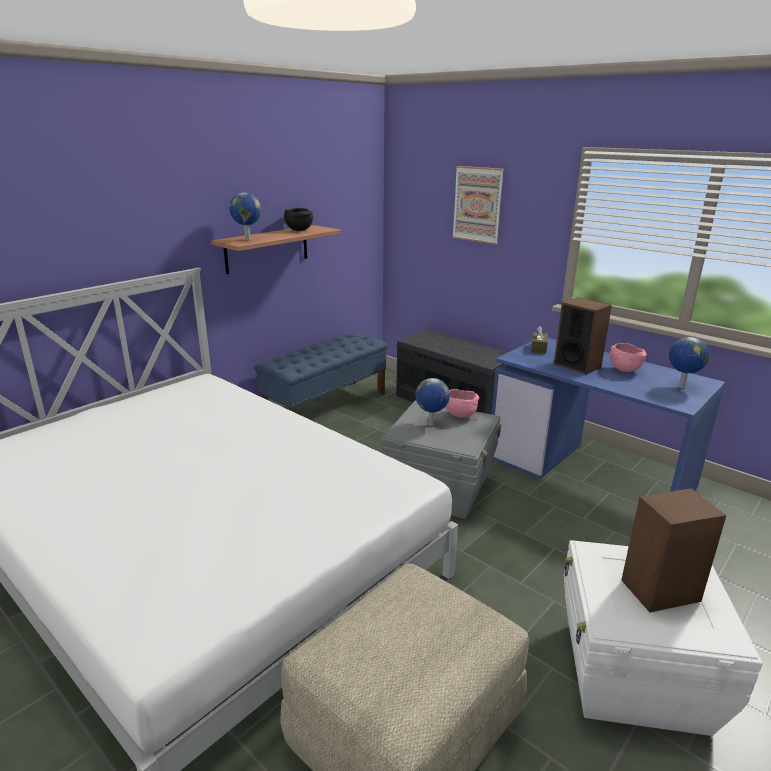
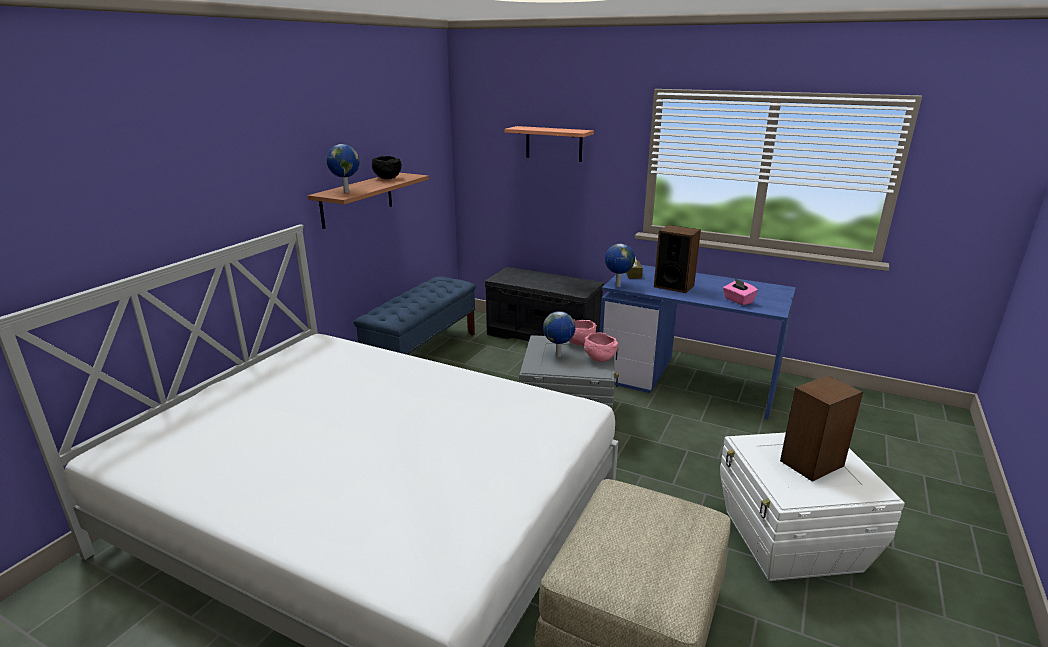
camera: 15 degrees left, 0 degrees up
(477, 204) = (554, 144): picture -> shelf
(623, 370) = (713, 286): pink bowl -> pink bowl (598, 359)
(643, 389) = (738, 301): none -> pink tissue box
(681, 387) = (765, 295): globe -> globe (617, 286)

